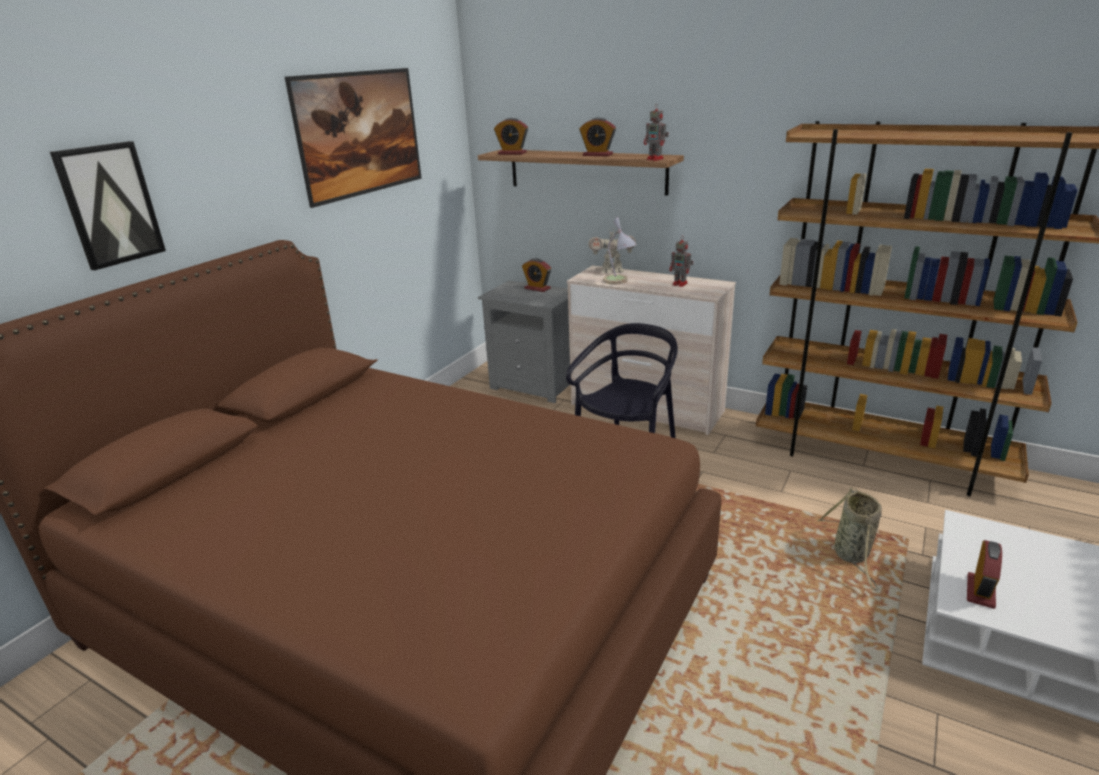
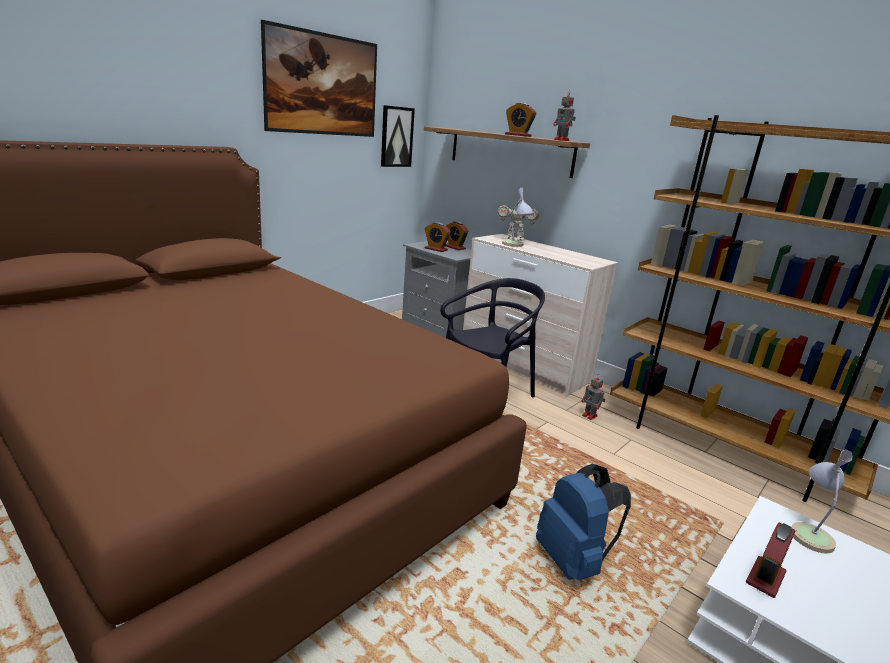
camera: 10 degrees right, 5 degrees down
(110, 205) = (80, 76): picture -> picture (396, 137)
(512, 153) = (452, 128): alarm clock -> alarm clock (436, 249)
(680, 284) = (567, 255): toy robot -> toy robot (590, 416)
(794, 616) = (573, 560): none -> blue backpack
(852, 555) = (658, 523): basket -> none
(999, 536) = (809, 533): none -> table lamp

